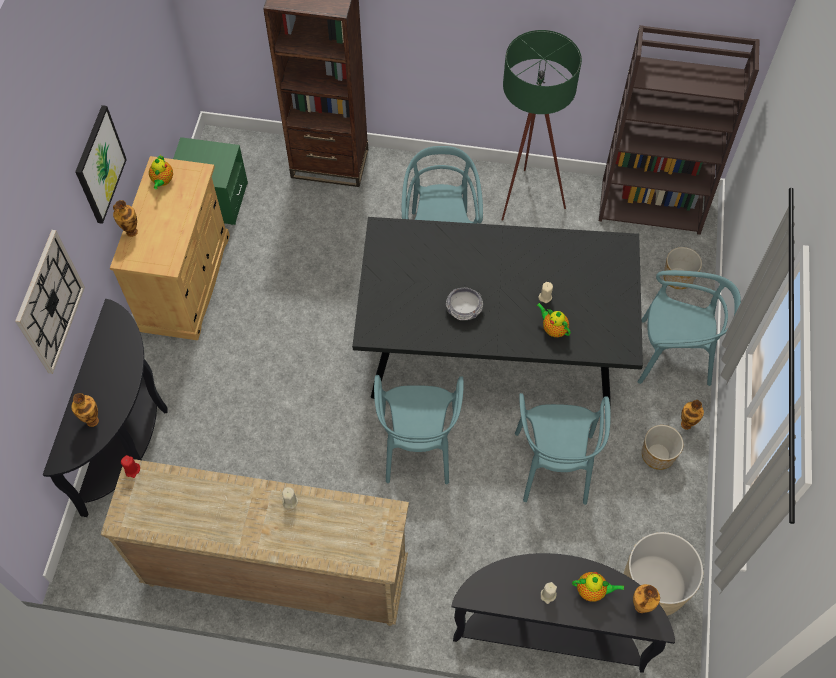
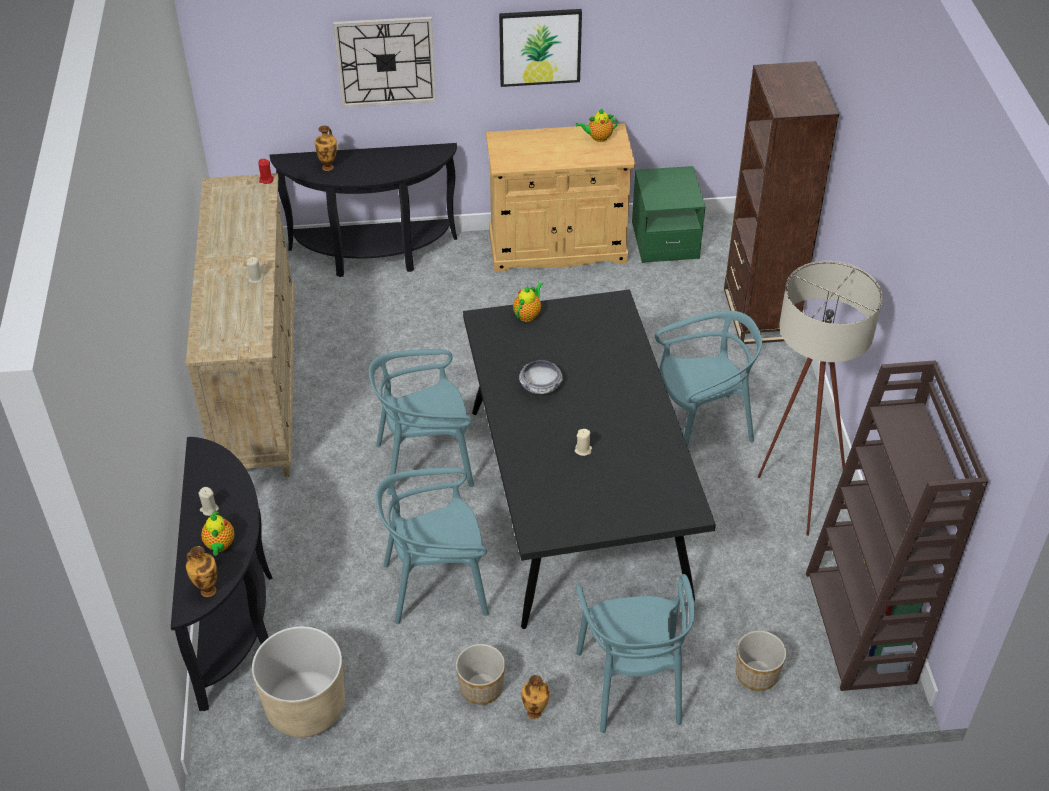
camera: 75 degrees right, 15 degrees down
(131, 231) = (531, 133): vase -> none
(524, 203) = (794, 493): green floor lamp -> beige floor lamp
(553, 329) = (542, 464): teapot -> teapot (528, 314)

